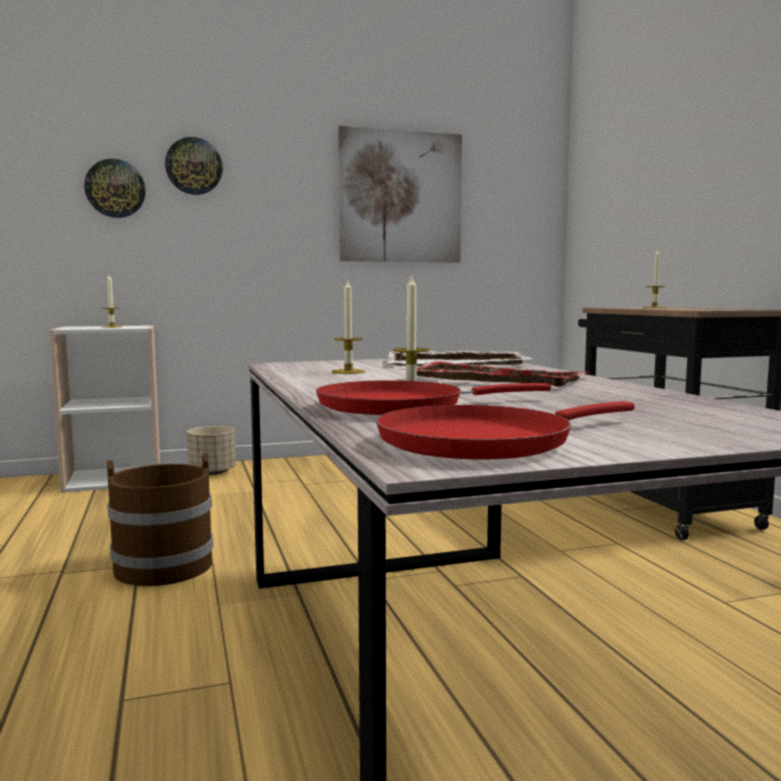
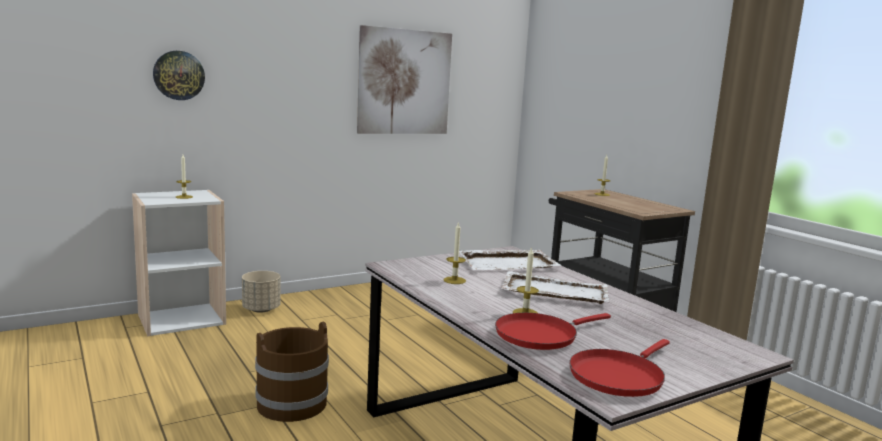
camera: 15 degrees left, 5 degrees up
(194, 166) = (244, 56): wall clock -> none
(493, 379) = (553, 291): red tray -> white tray

